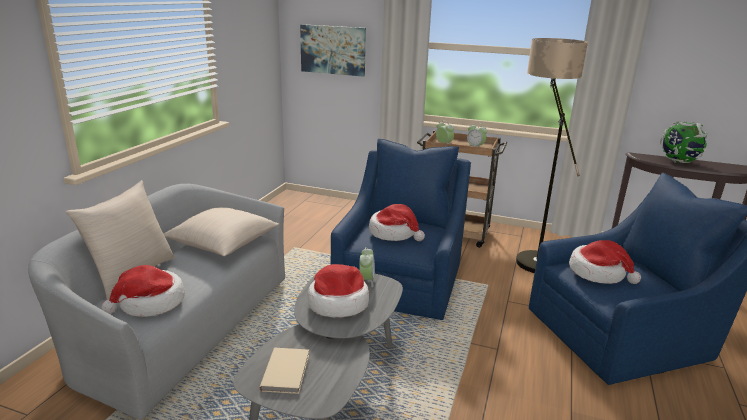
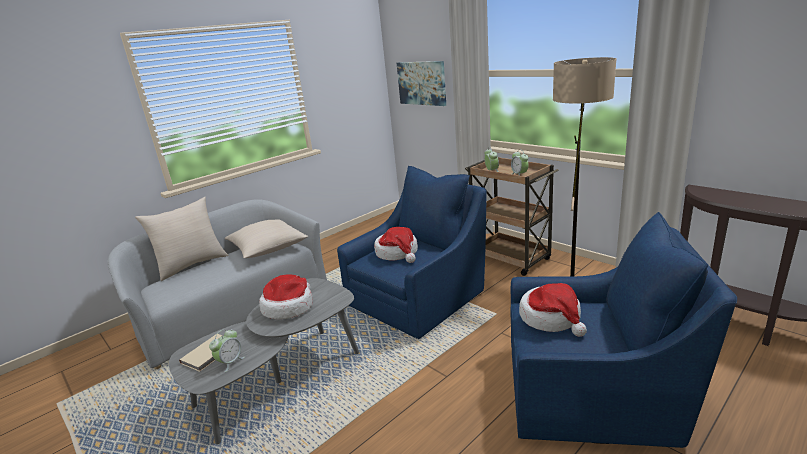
camera: 30 degrees right, 0 degrees up
(150, 303) = (180, 286): hat -> none
(366, 280) = (330, 292): alarm clock -> alarm clock (230, 362)
(678, 162) = (743, 199): globe -> none

